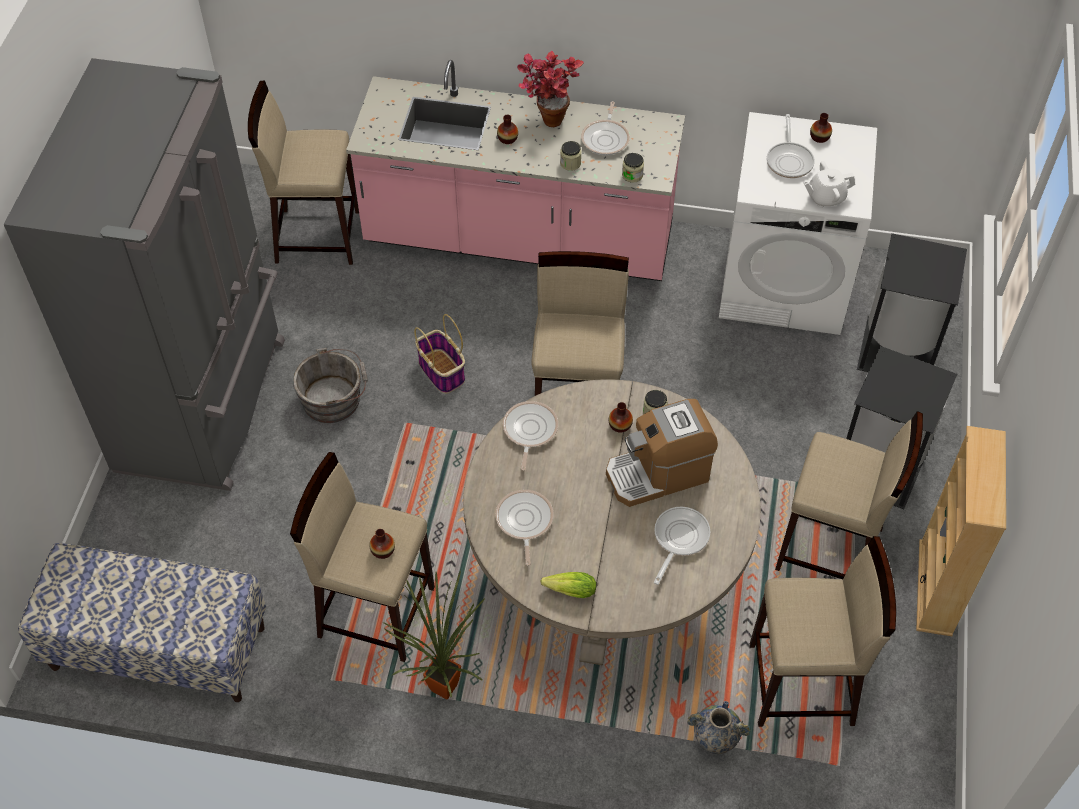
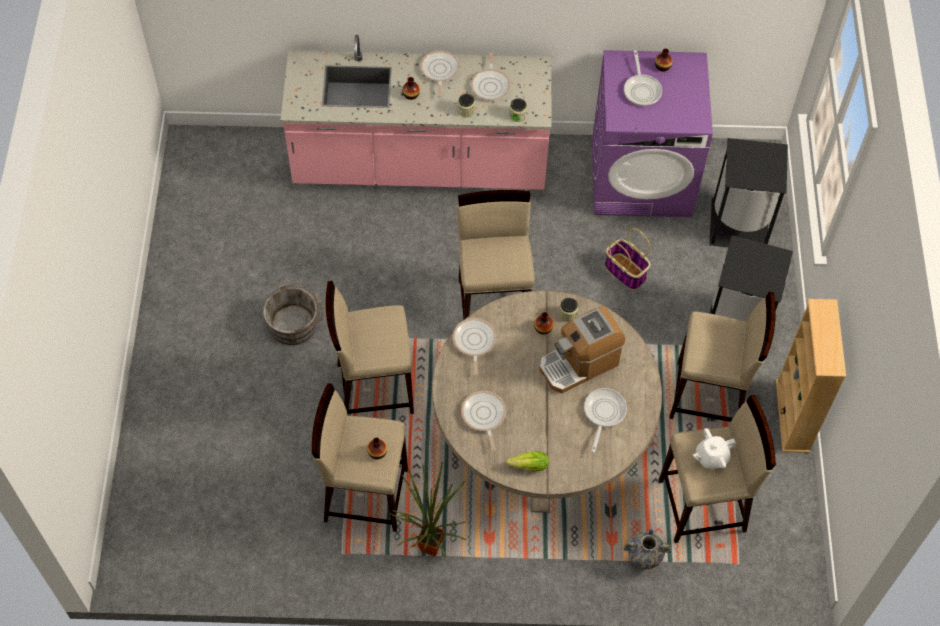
camera: 10 degrees left, 5 degrees up
(158, 648) = (199, 548): bench -> none
(206, 404) = (191, 342): grey fridge -> none
(316, 236) = (250, 182): beige stool -> beige stool (374, 388)
(442, 372) = (379, 289): basket -> basket (626, 272)
(547, 117) = (439, 71): potted plant -> frying pan
(784, 283) = (642, 178): white washing machine -> purple washing machine
(825, 197) = (674, 119): white teapot -> white teapot (711, 457)

